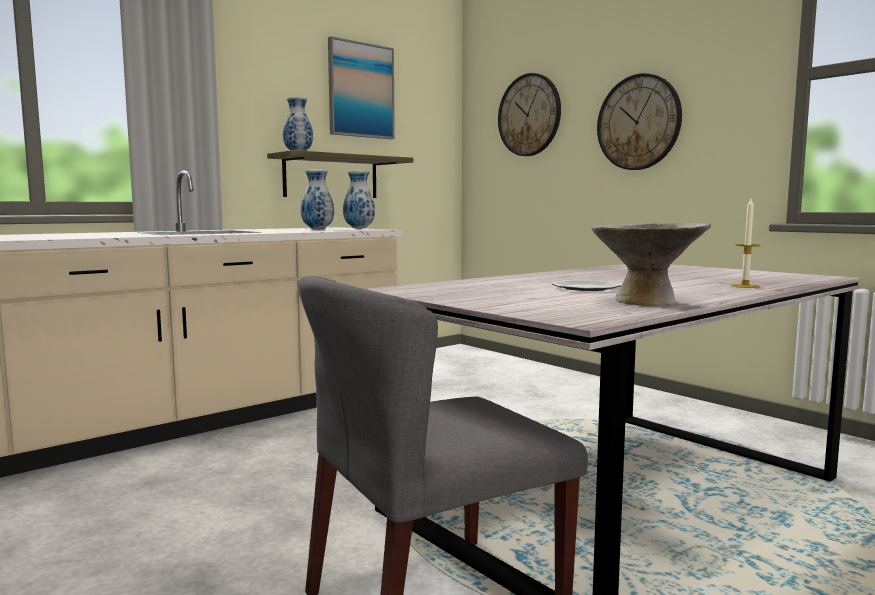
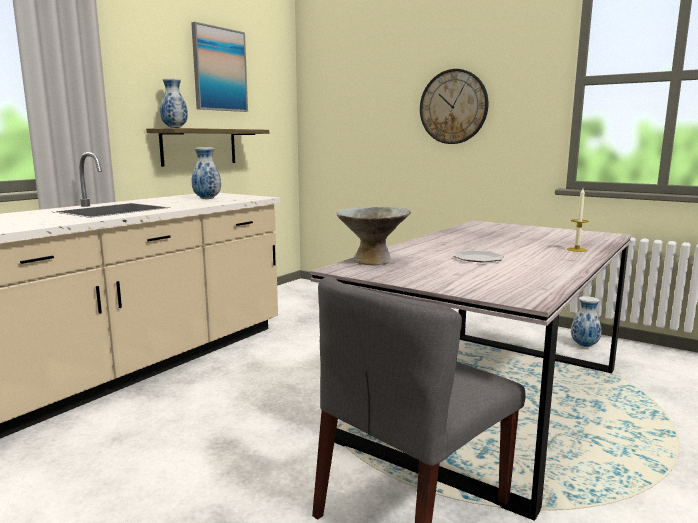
camera: 15 degrees left, 5 degrees up
(360, 228) = (240, 196): vase -> vase (584, 345)
(529, 115) = (359, 94): wall clock -> none
(645, 301) = (538, 273): grey bowl -> grey bowl (372, 260)

